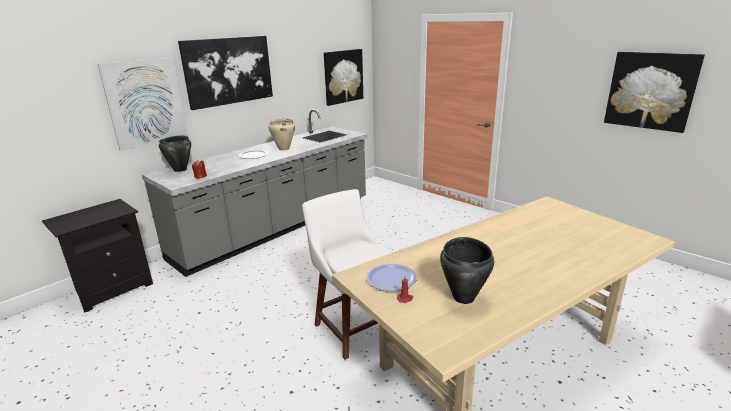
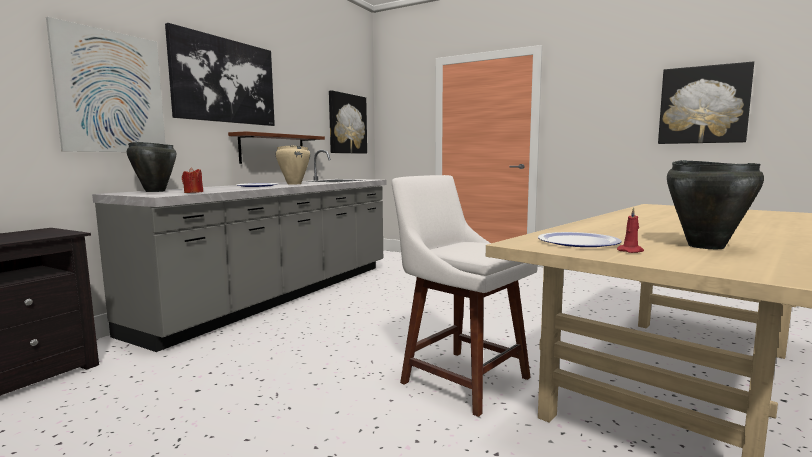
camera: 15 degrees left, 15 degrees down
(272, 114) = (272, 149): none -> brown shelf

